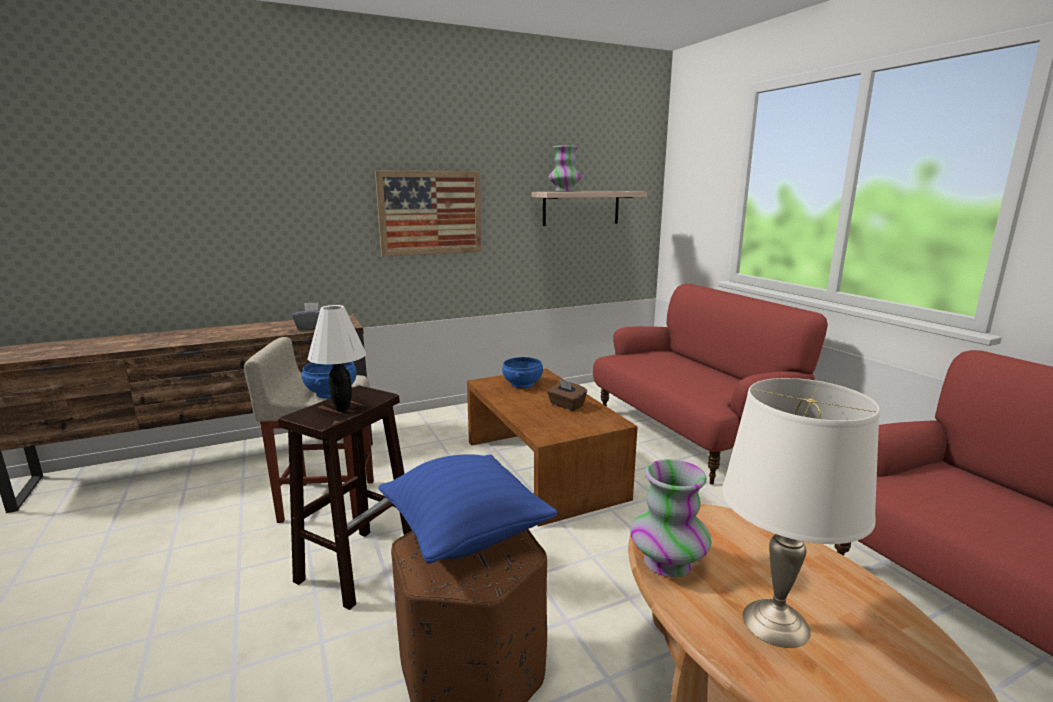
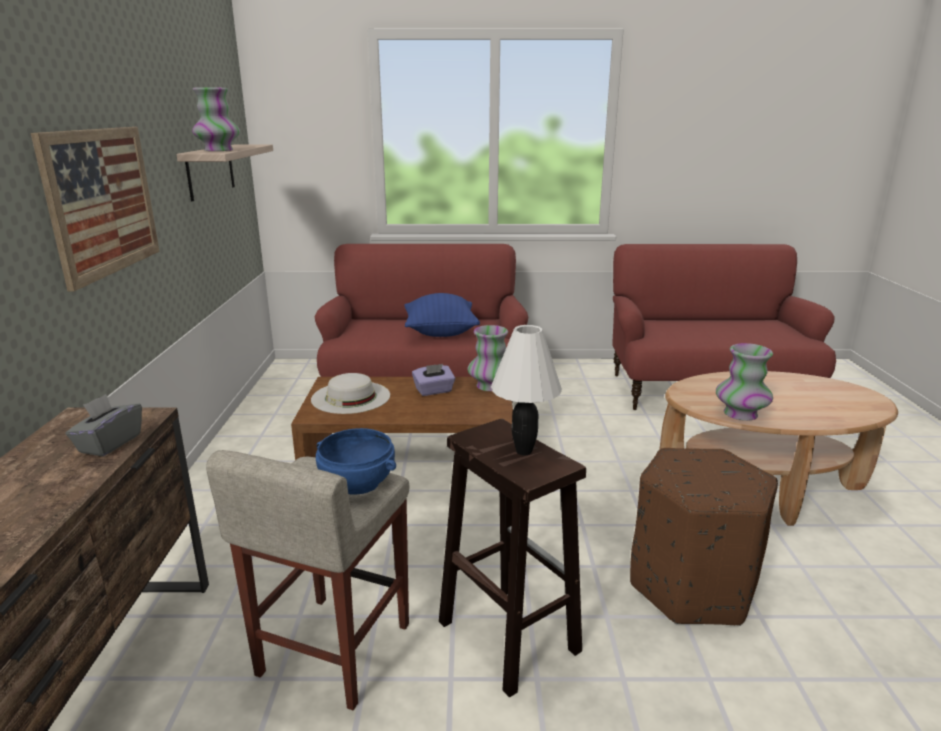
camera: 65 degrees left, 5 degrees up
(465, 534) = (691, 472): blue pillow -> blue pillow (440, 332)
(523, 384) = (350, 397): blue bowl -> white hat
(566, 405) = (434, 391): brown tissue box -> purple tissue box
(603, 422) = (489, 386): none -> vase
(774, 622) = (800, 404): white table lamp -> none

